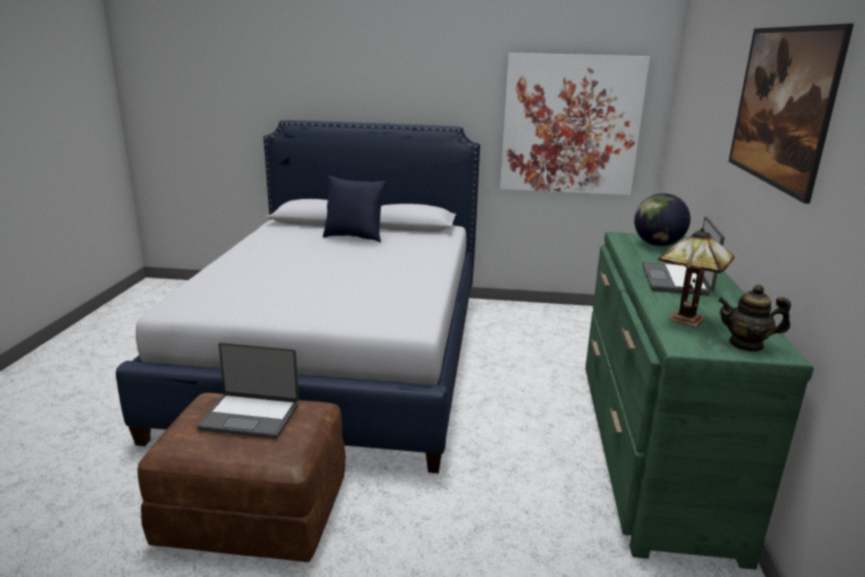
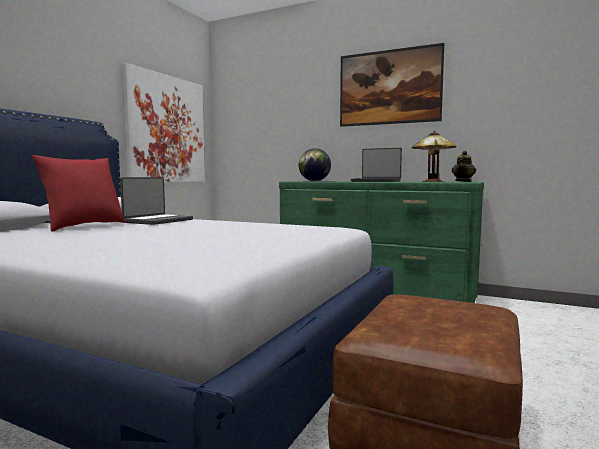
camera: 70 degrees left, 15 degrees down
(251, 416) = (419, 314): laptop -> laptop (158, 221)
(354, 237) = (83, 226): blue pillow -> red pillow

